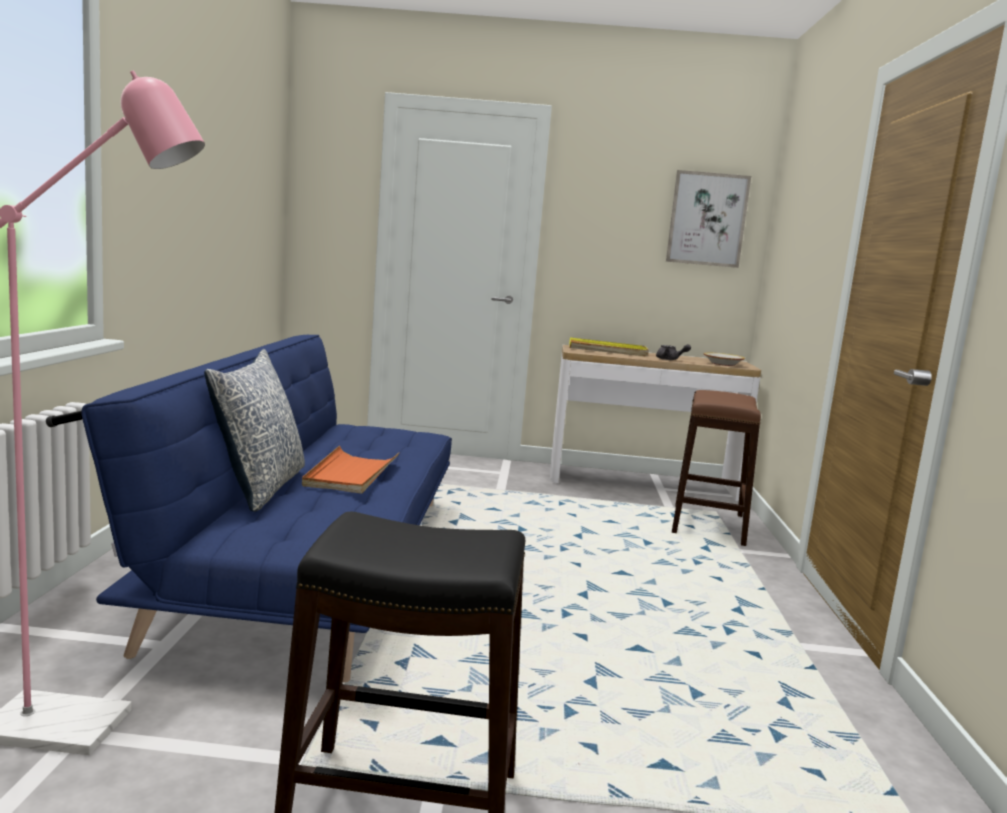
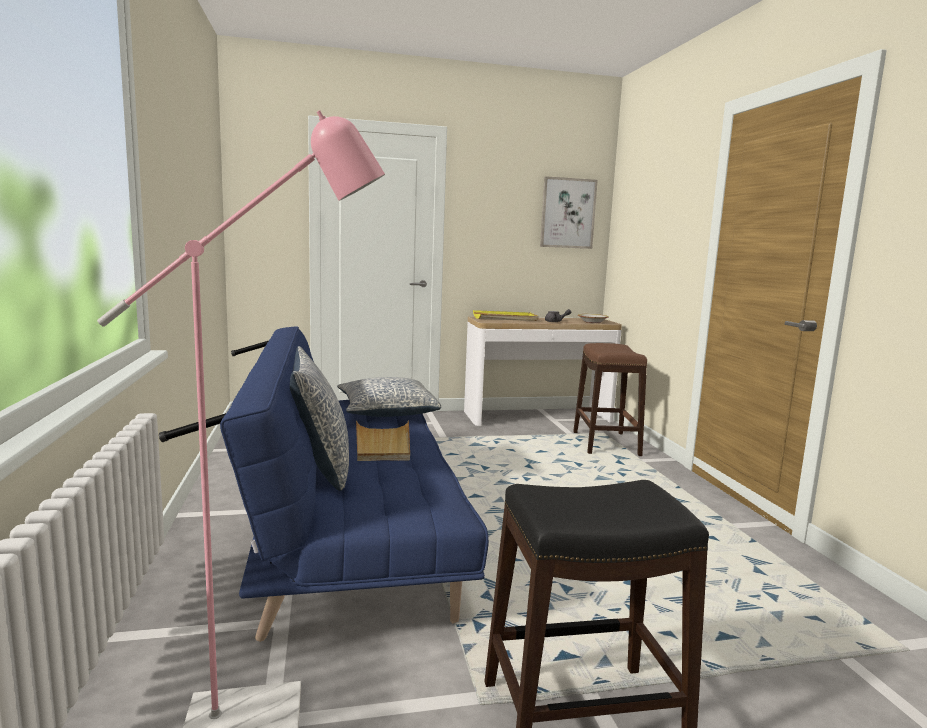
camera: 15 degrees left, 0 degrees up
(351, 474) = (383, 444): orange tray -> beige tray
(397, 443) = (386, 411): none -> pillow

